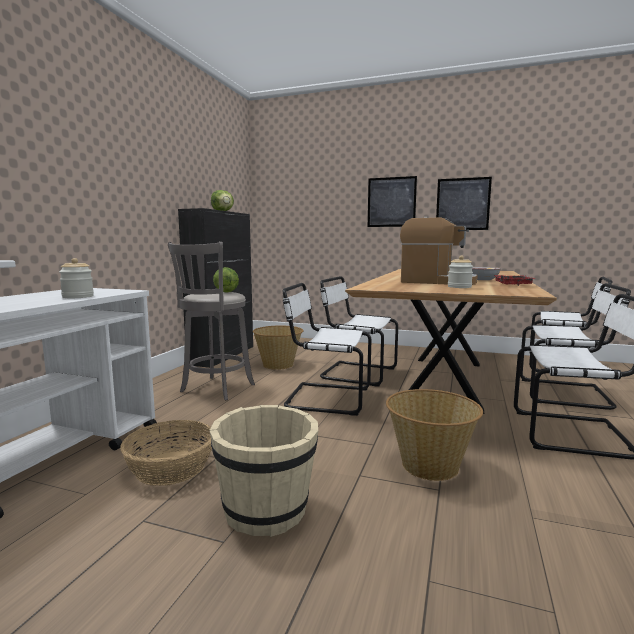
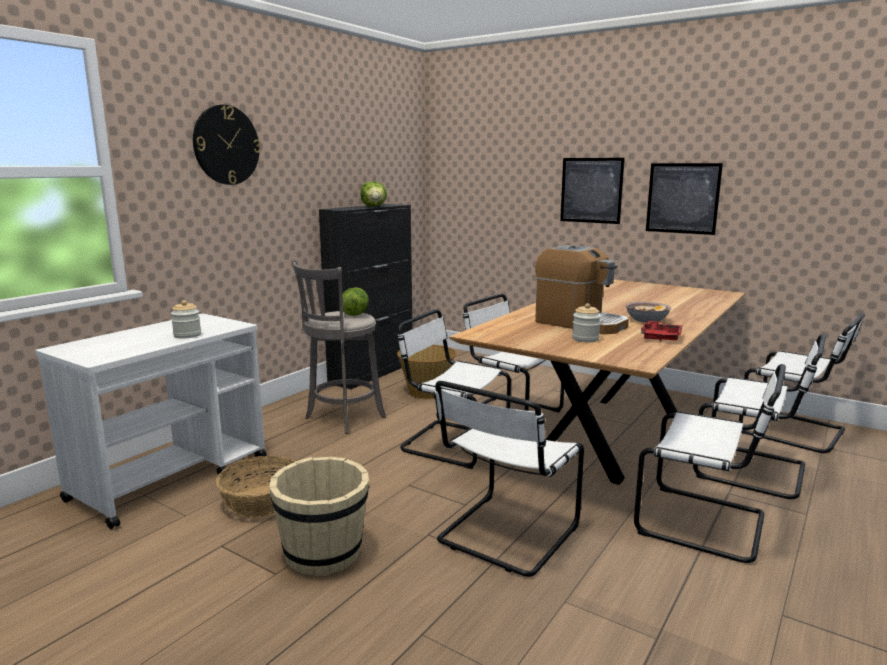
camera: 15 degrees right, 5 degrees up
(99, 132) = (226, 145): none -> wall clock
(430, 466) = (505, 536): basket -> white chair

